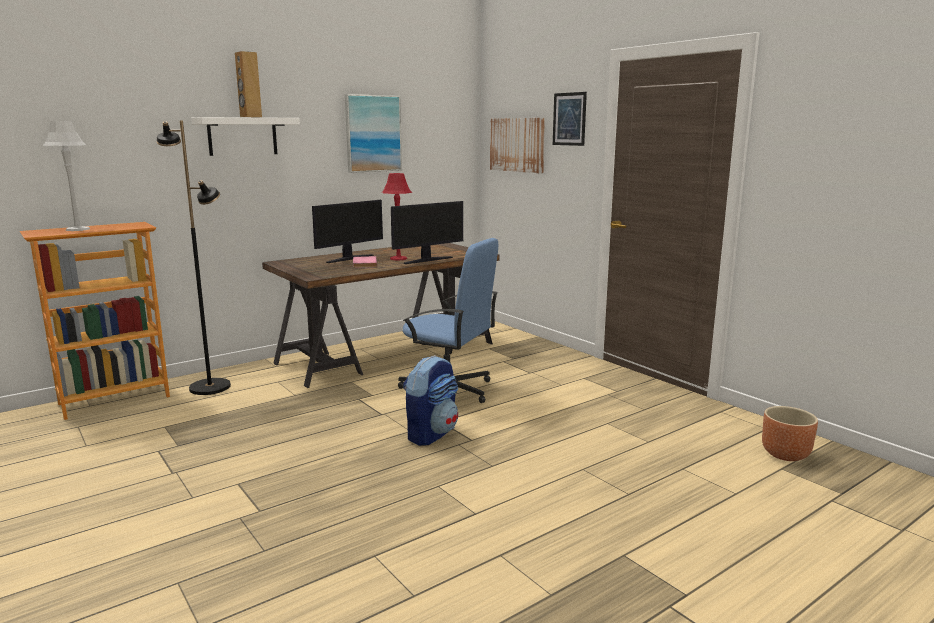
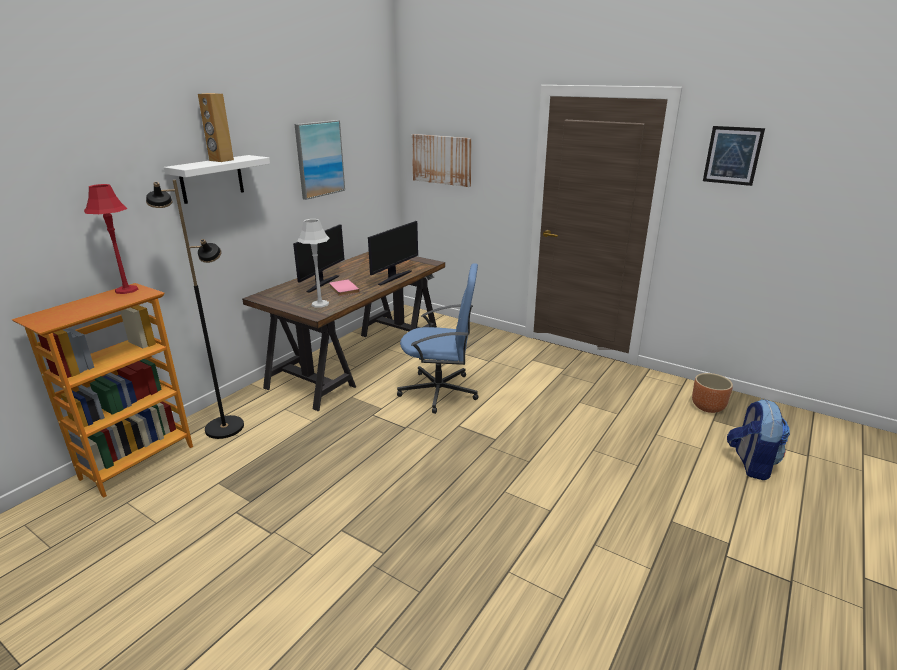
camera: 20 degrees left, 10 degrees up
(77, 229) = (80, 308): grey table lamp -> grey table lamp (320, 304)
(398, 258) = (366, 278): red table lamp -> red table lamp (126, 290)
(431, 434) = (460, 440): backpack -> backpack (751, 464)
(569, 119) = (498, 141): picture -> picture (732, 155)

